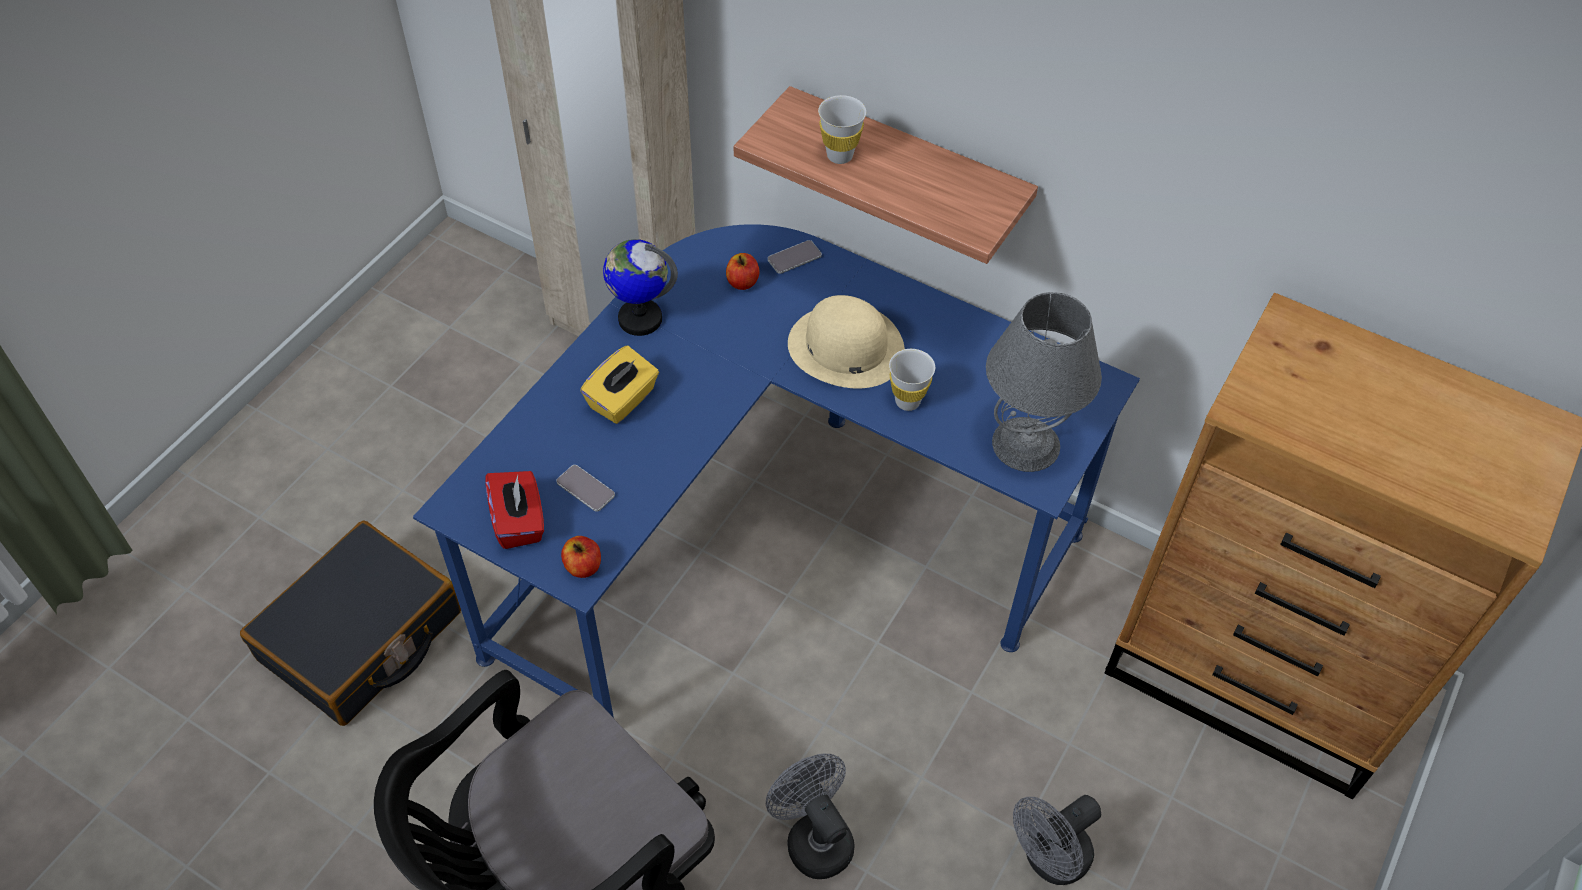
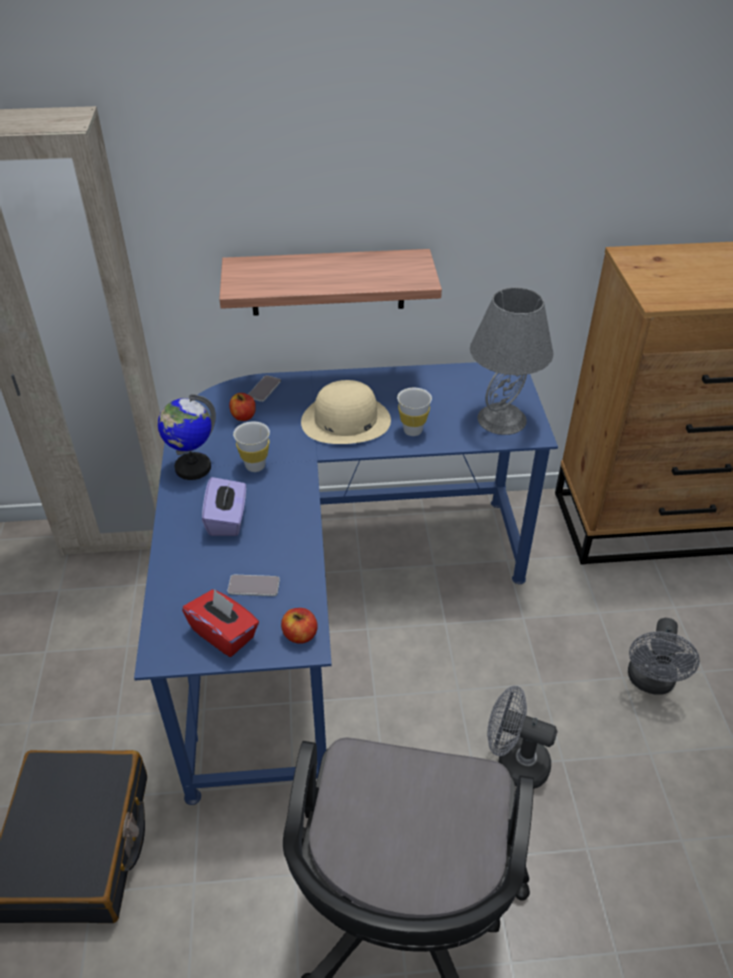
camera: 35 degrees left, 10 degrees down
(623, 400) = (227, 520): yellow tissue box -> purple tissue box
(839, 156) = (296, 278): white cup -> white cup (255, 466)

